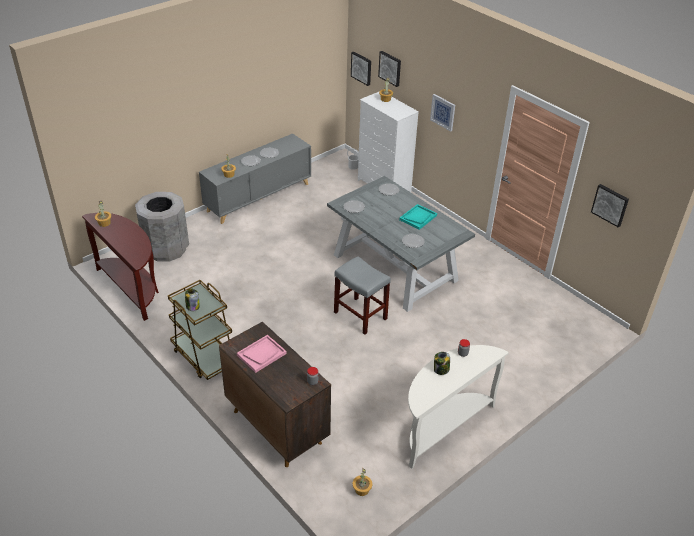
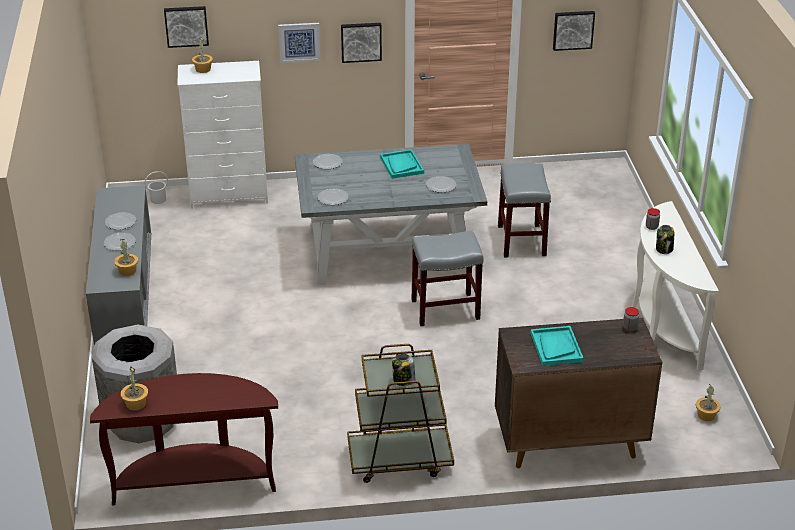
camera: 55 degrees left, 5 degrees down
(261, 354) = (556, 347): pink tray -> turquoise tray
(361, 68) = (125, 51): picture -> picture (361, 41)
(467, 319) = (522, 241): none -> grey stool

